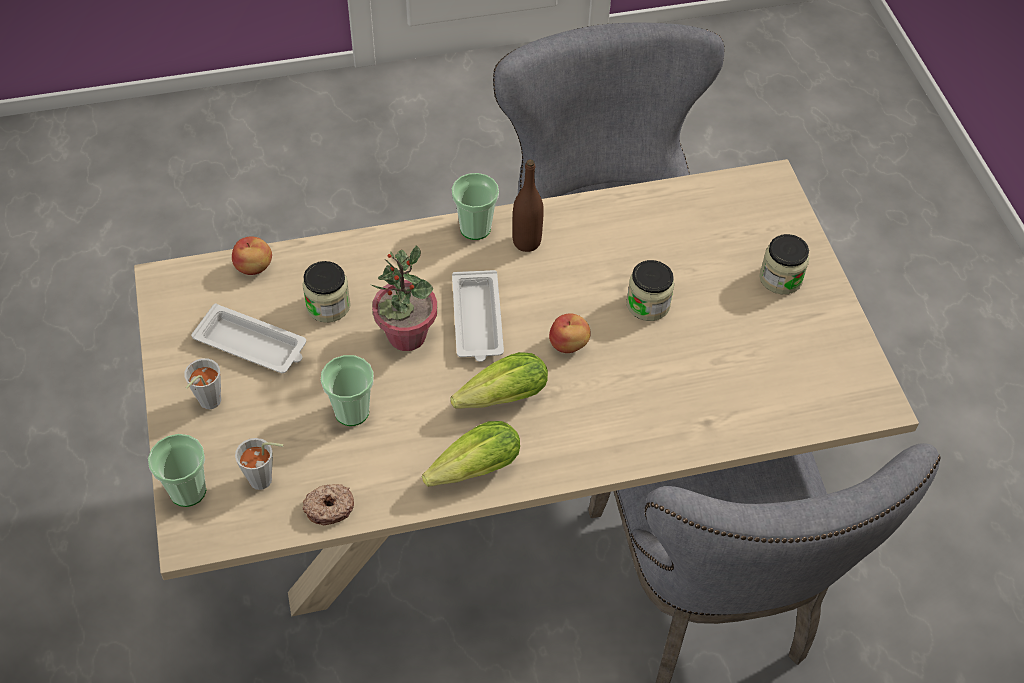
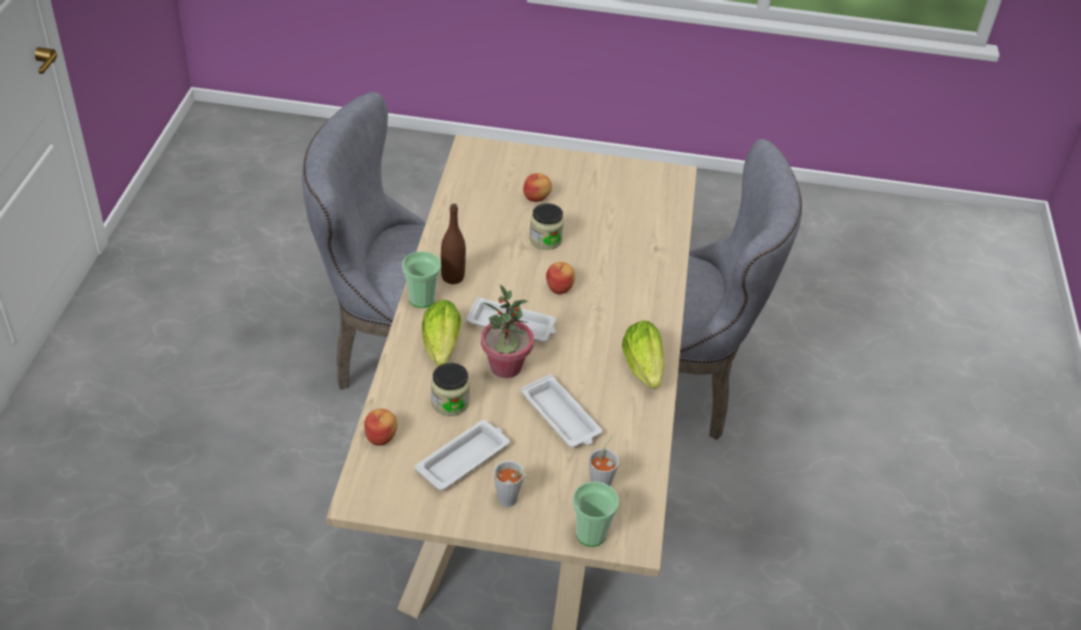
camera: 70 degrees left, 10 degrees down
(329, 507) = (642, 453): donut -> none
(352, 412) = (561, 417): cup -> white tray
(497, 399) = (589, 337): lettuce -> lettuce (441, 349)
(722, 271) = (537, 197): none -> apple
(780, 278) = (557, 175): jar -> none

